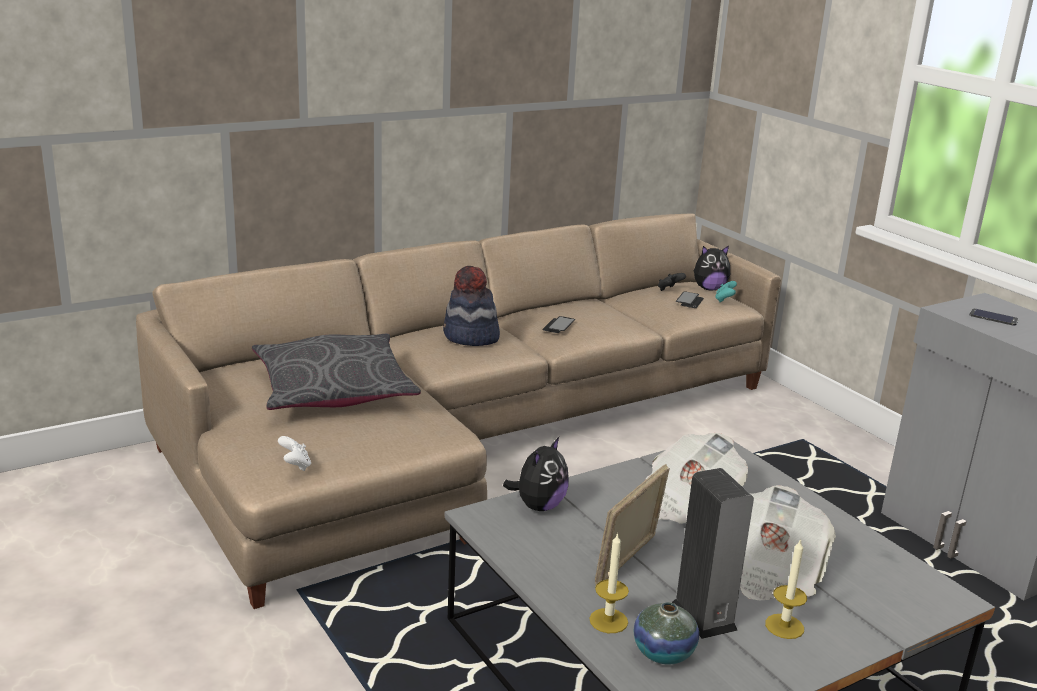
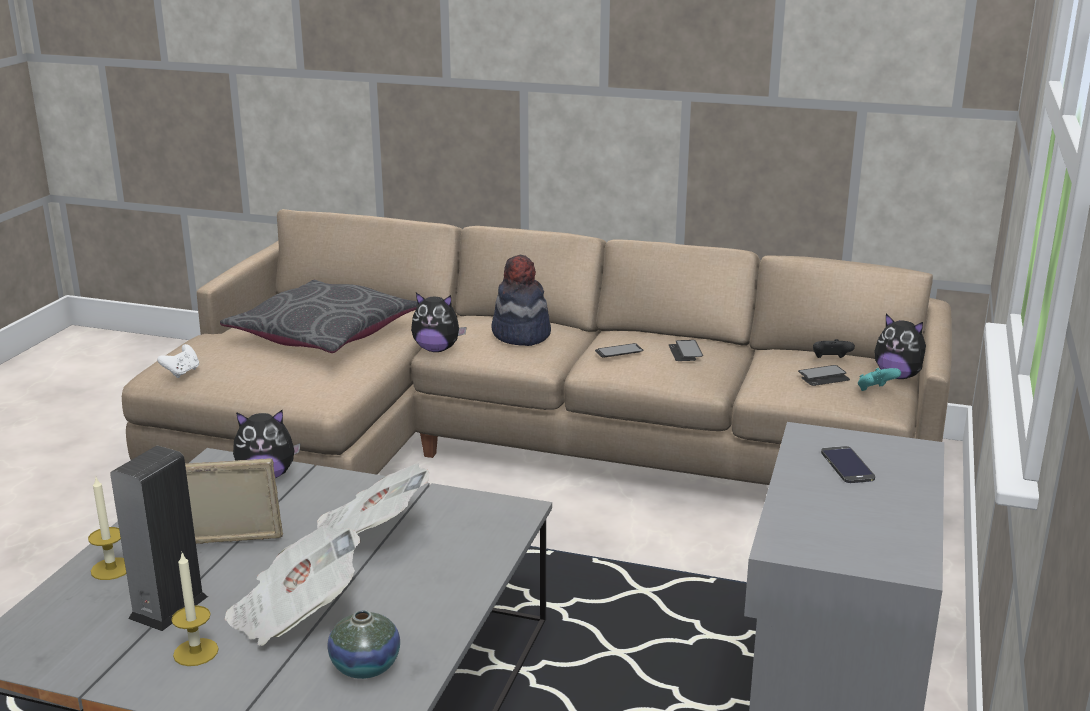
camera: 50 degrees right, 0 degrees up
(433, 369) = (437, 349): none -> plush toy
(592, 312) = (685, 352): none -> phone
(663, 652) = (86, 609): vase -> vase (365, 666)

